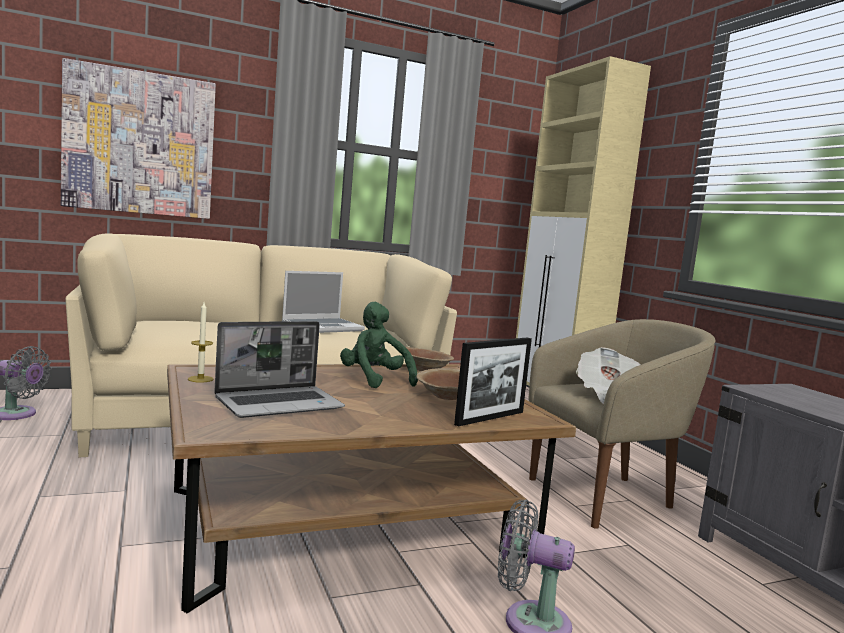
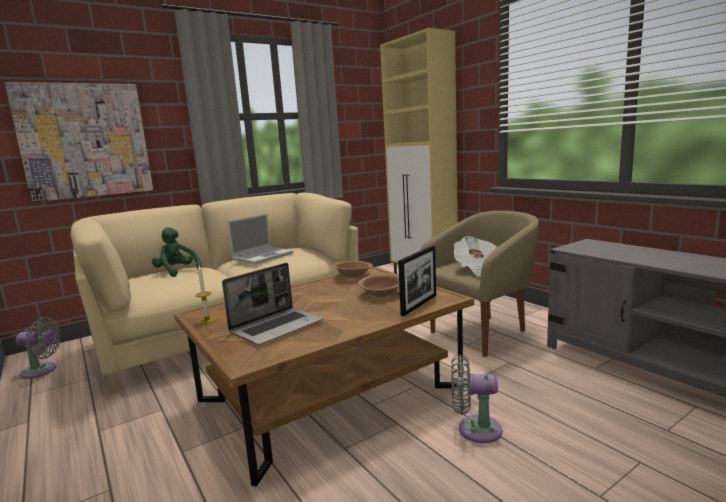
camera: 10 degrees left, 5 degrees up
(374, 380) = (326, 292): green plush toy -> green plush toy (177, 272)

